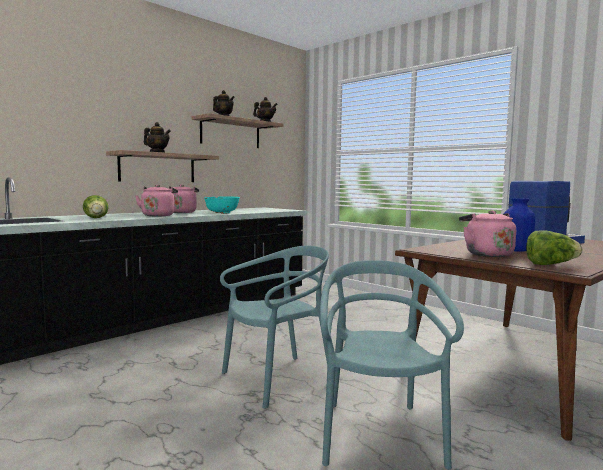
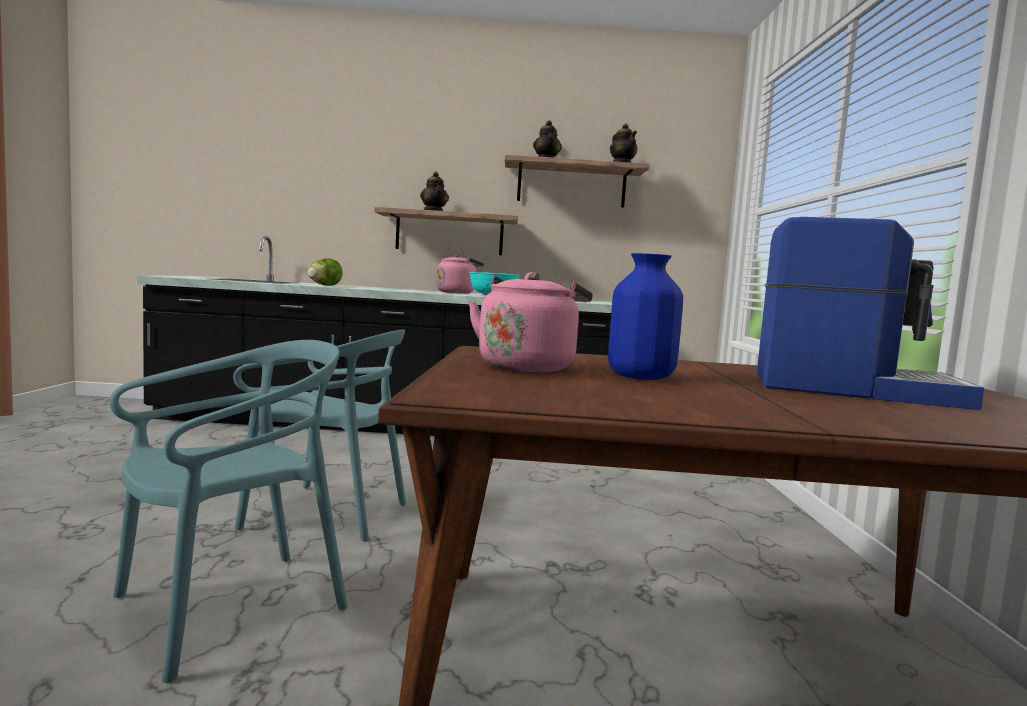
camera: 45 degrees right, 0 degrees up
(158, 215) = (400, 290): pink kettle -> none
(550, 264) = (493, 388): lettuce -> none

